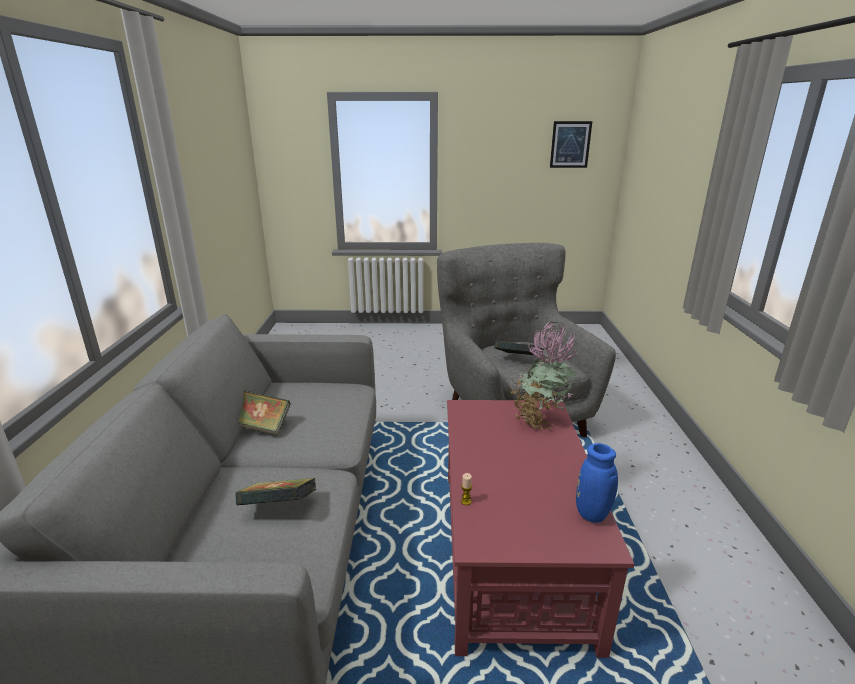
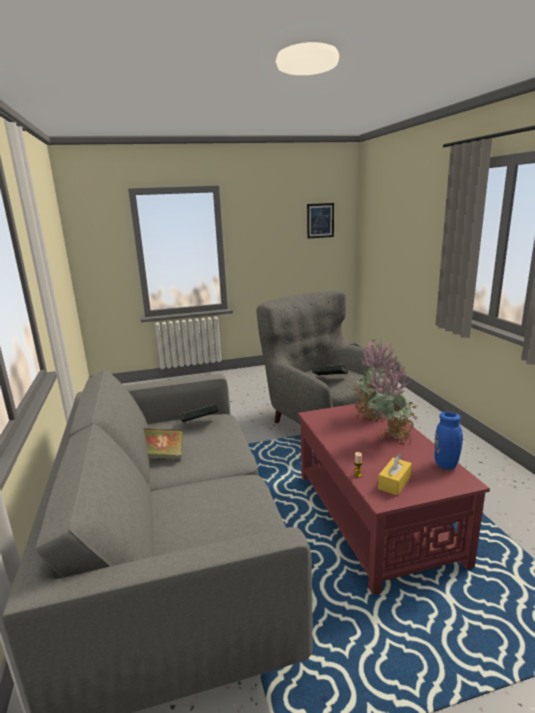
camera: 15 degrees left, 5 degrees down
(279, 508) = (219, 509): book -> book (201, 424)
(506, 524) = (394, 482): none -> yellow tissue box
(539, 462) = (390, 440): none -> potted plant

